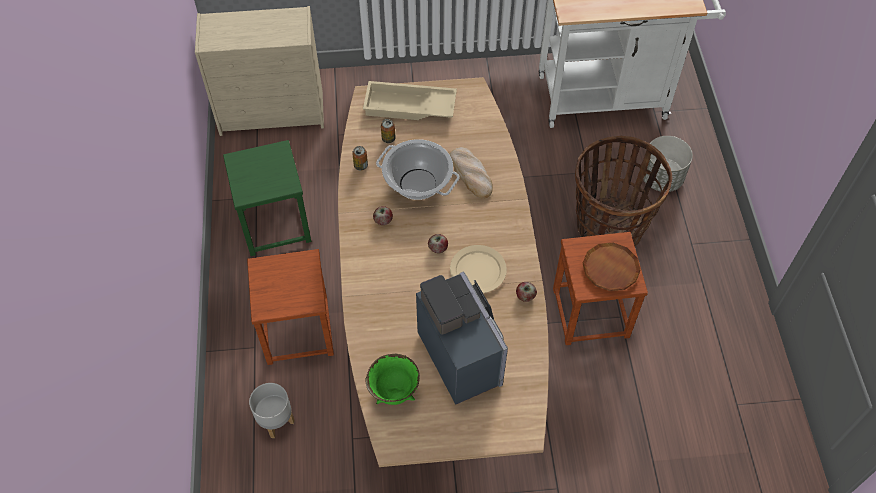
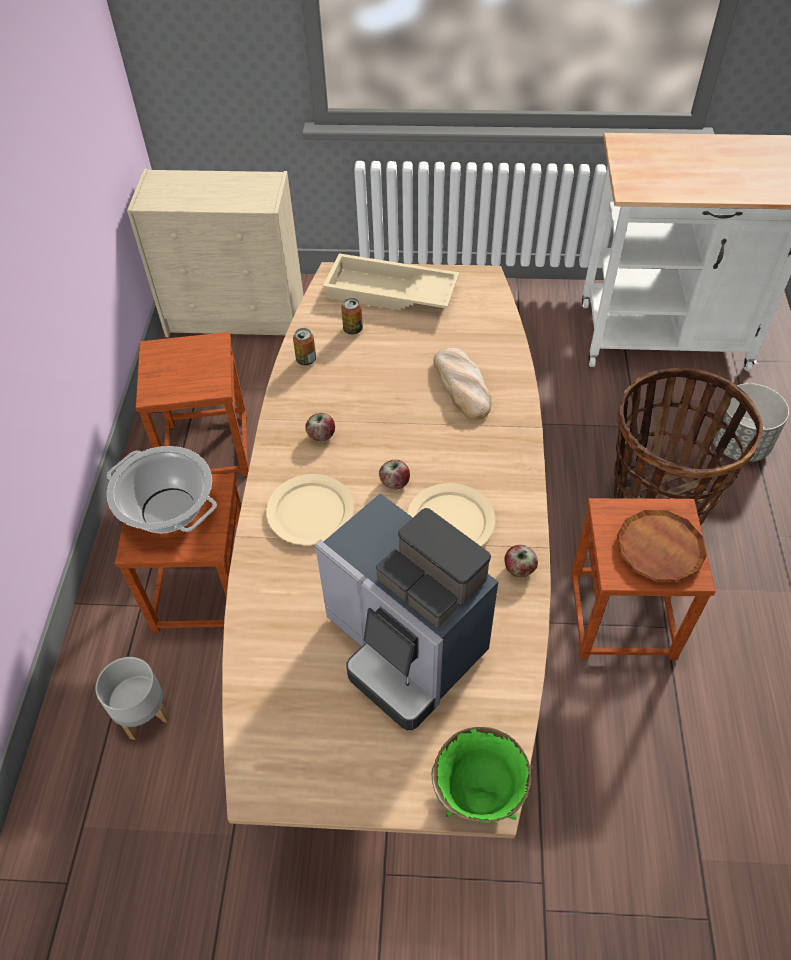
camera: 10 degrees right, 5 degrees down
(274, 224) = (206, 448): green stool -> brown stool
(387, 274) = (311, 511): none -> beige plate
(394, 392) = (280, 696): green bowl -> green bowl (478, 794)
(417, 184) = (382, 391): cooking pot -> cooking pot (168, 510)
(463, 353) = (405, 646): coffee machine -> coffee machine turned 150 degrees clockwise

